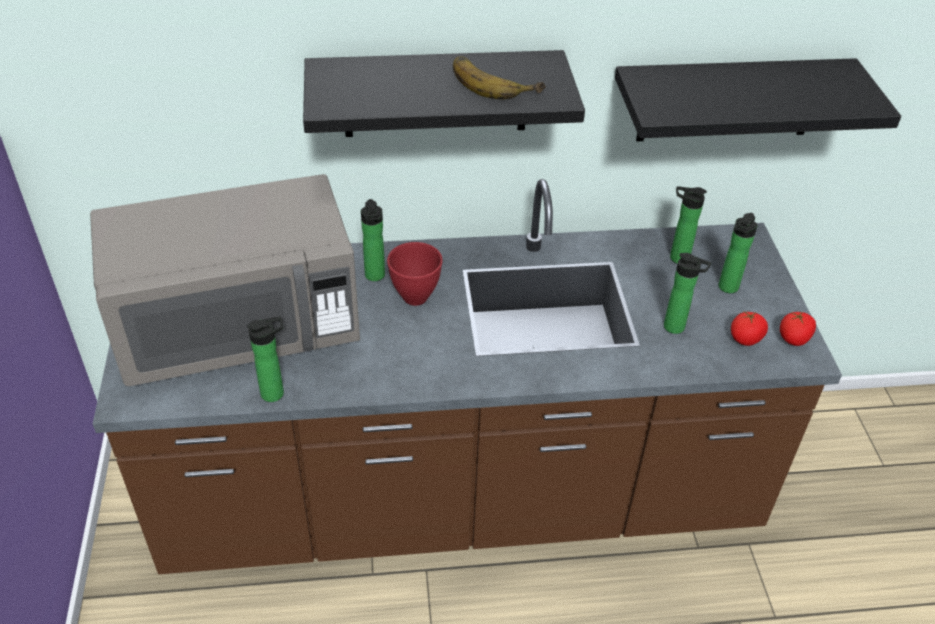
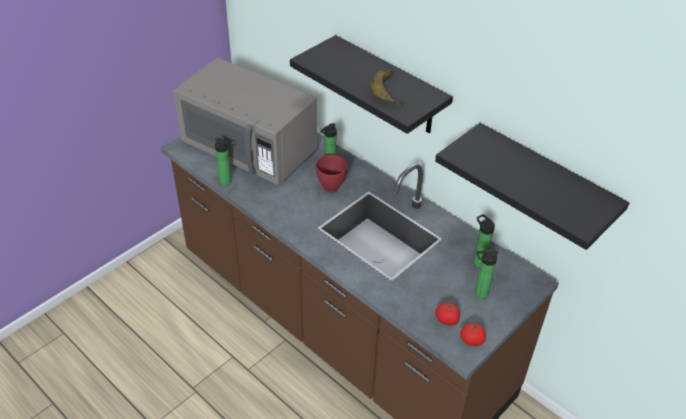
camera: 50 degrees right, 0 degrees up
(677, 328) = (422, 288): bottle -> none

